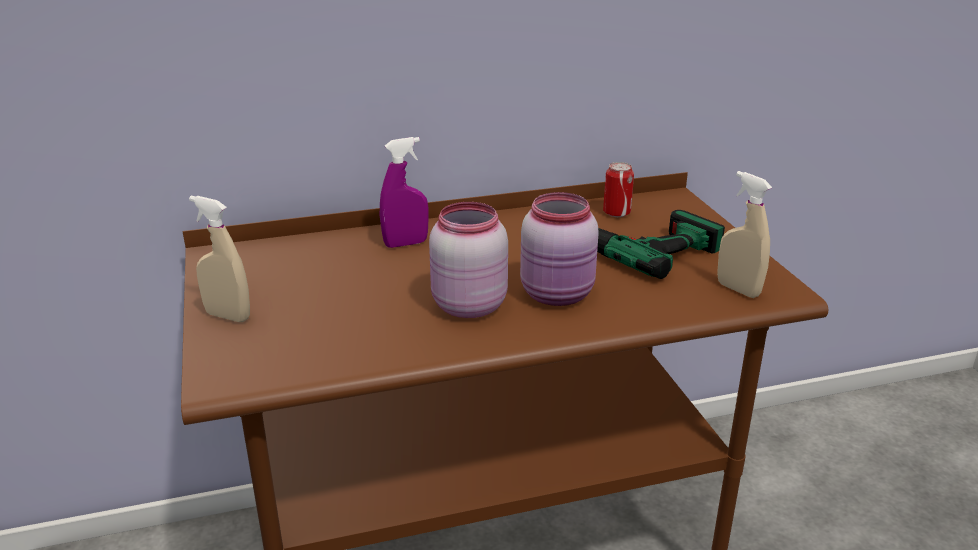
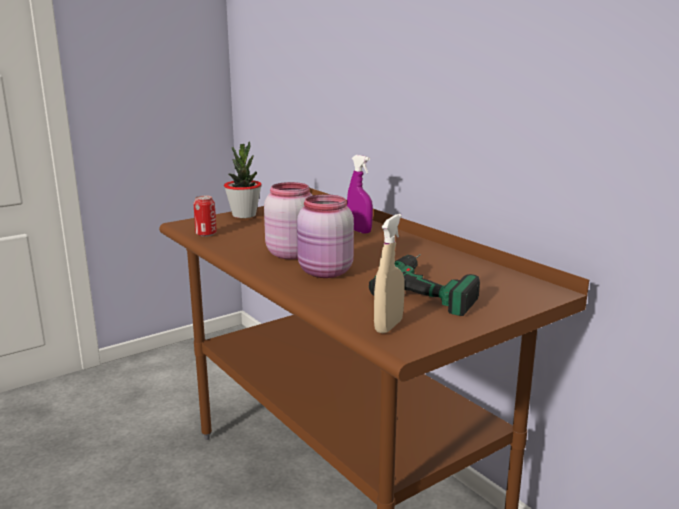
camera: 70 degrees right, 10 degrees down
(228, 316) = (244, 215): beige spray bottle -> potted plant
(616, 213) = (485, 275): can -> can (206, 234)

